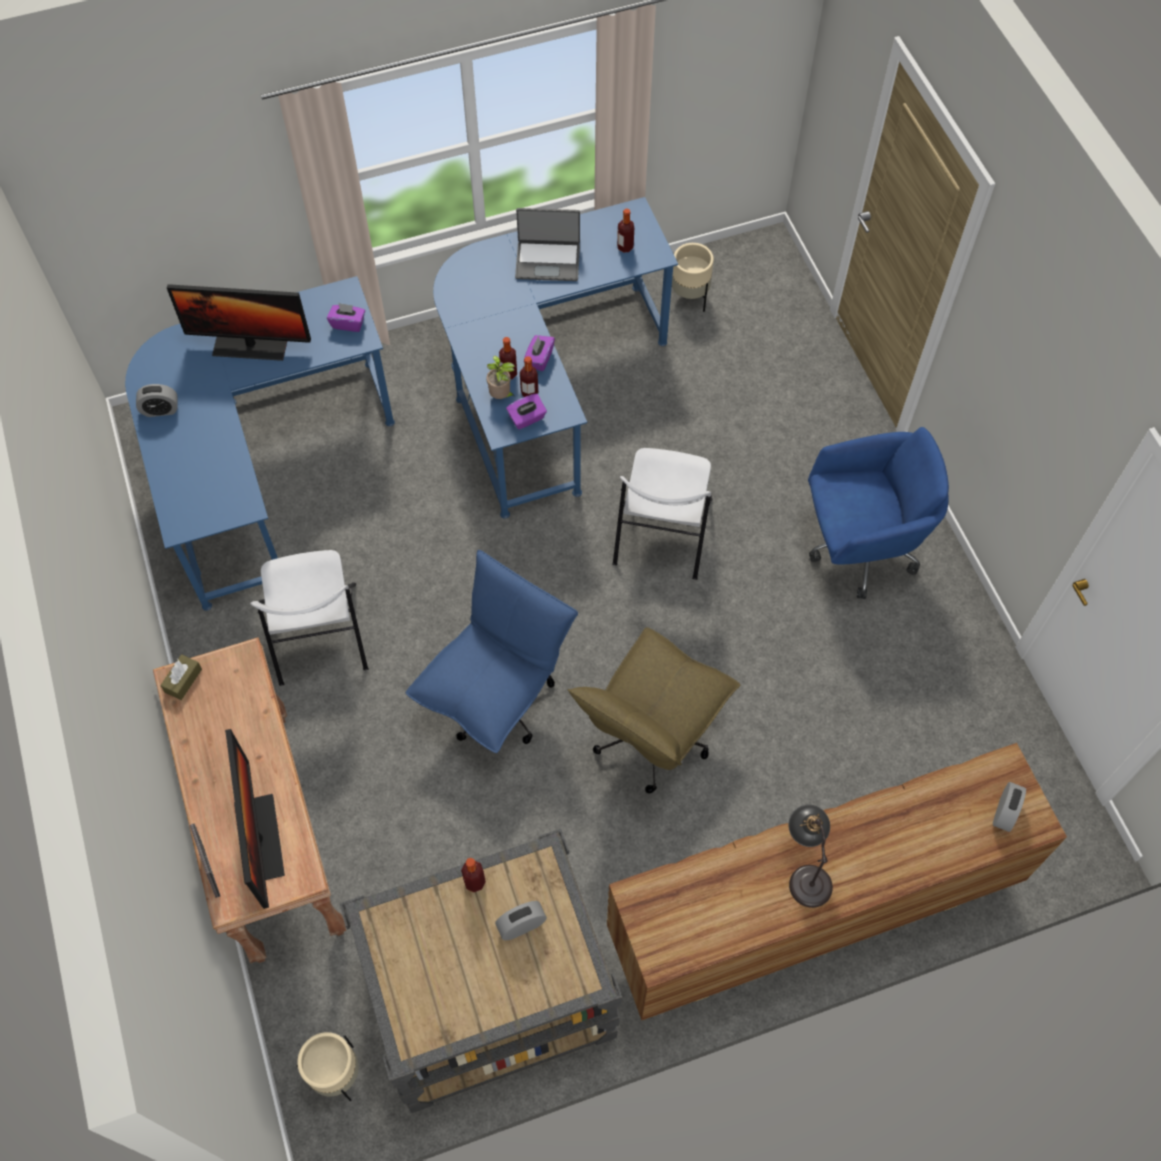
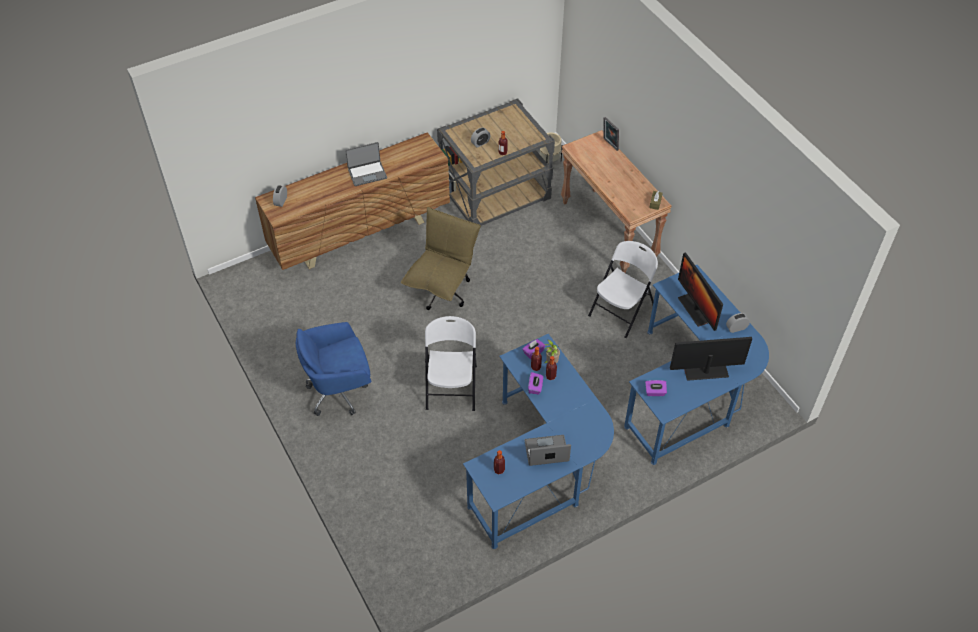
camera: 170 degrees right, 10 degrees down
(259, 838) = (596, 156): monitor -> monitor (695, 309)
(318, 634) = (622, 311): white chair -> white chair turned 60 degrees clockwise
(496, 699) = (522, 295): blue office chair -> none
(689, 297) = (456, 544): beige planter -> none
(805, 867) = (367, 173): grey table lamp -> laptop

